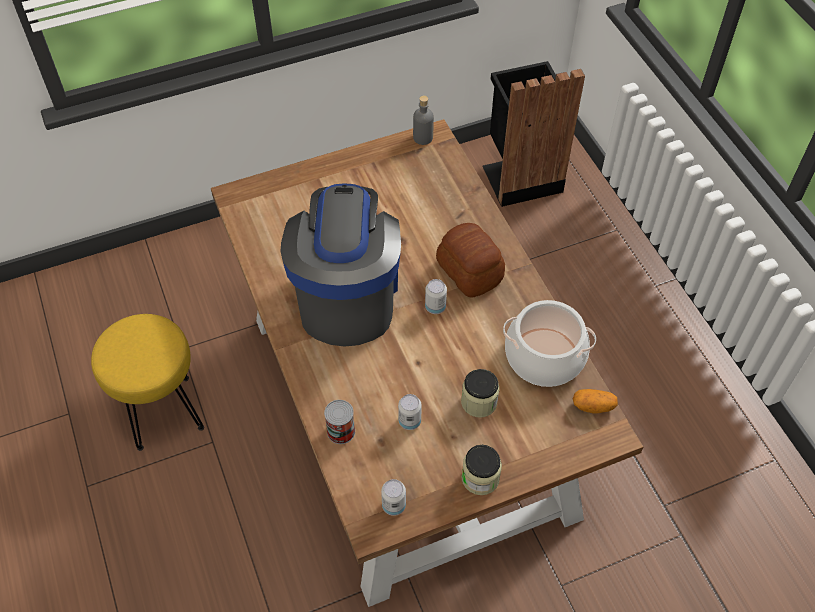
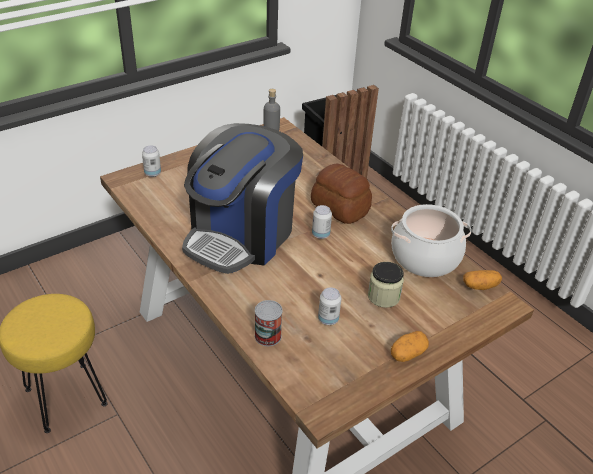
camera: 15 degrees left, 15 degrees down
(347, 295) = (241, 235): coffee machine -> coffee machine turned 135 degrees counterclockwise
(394, 505) = (337, 388): can -> can (152, 173)
(480, 478) = (407, 353): jar -> potato

